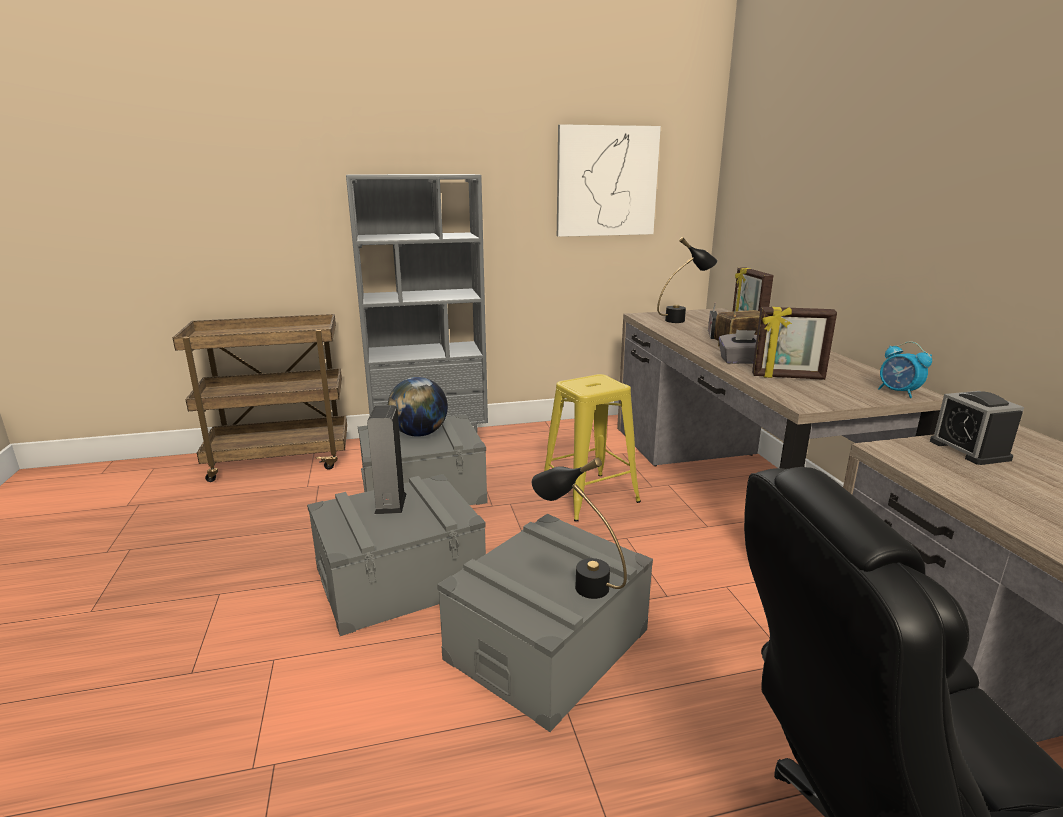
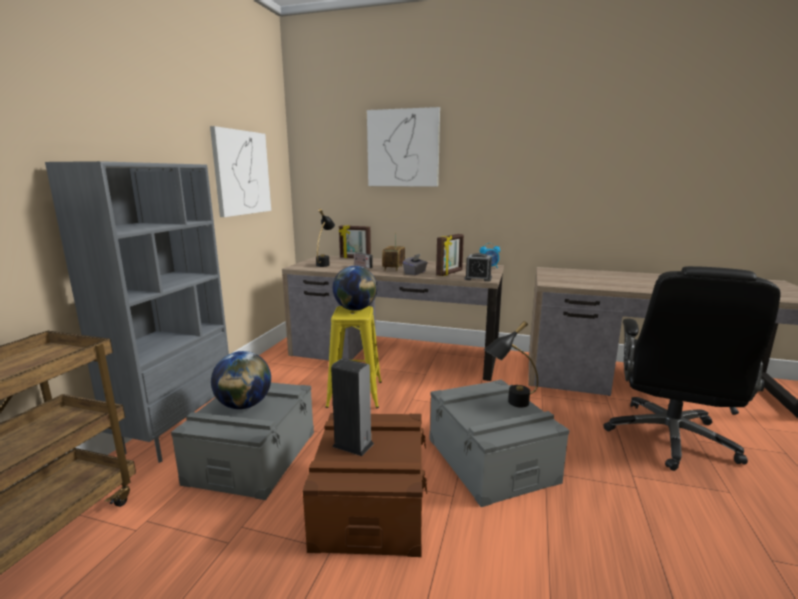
camera: 60 degrees left, 5 degrees down
(399, 578) = (370, 503): grey storage box -> brown storage box
(602, 383) = (355, 309): none -> globe
(841, 139) = (403, 148): none -> picture
(969, 450) = (555, 276): alarm clock -> alarm clock (478, 278)

